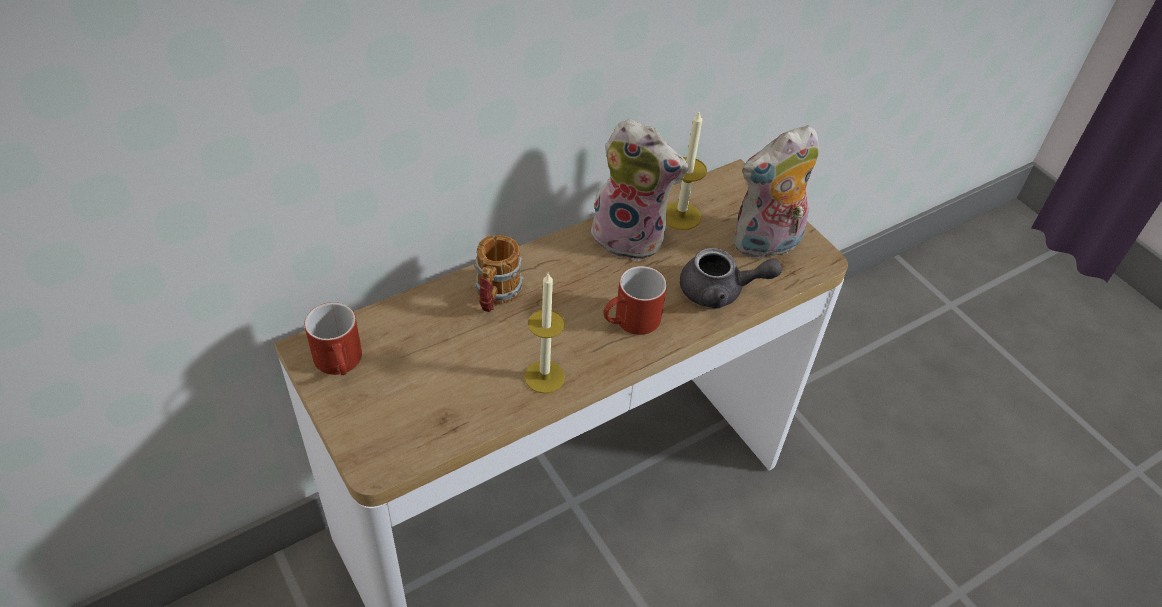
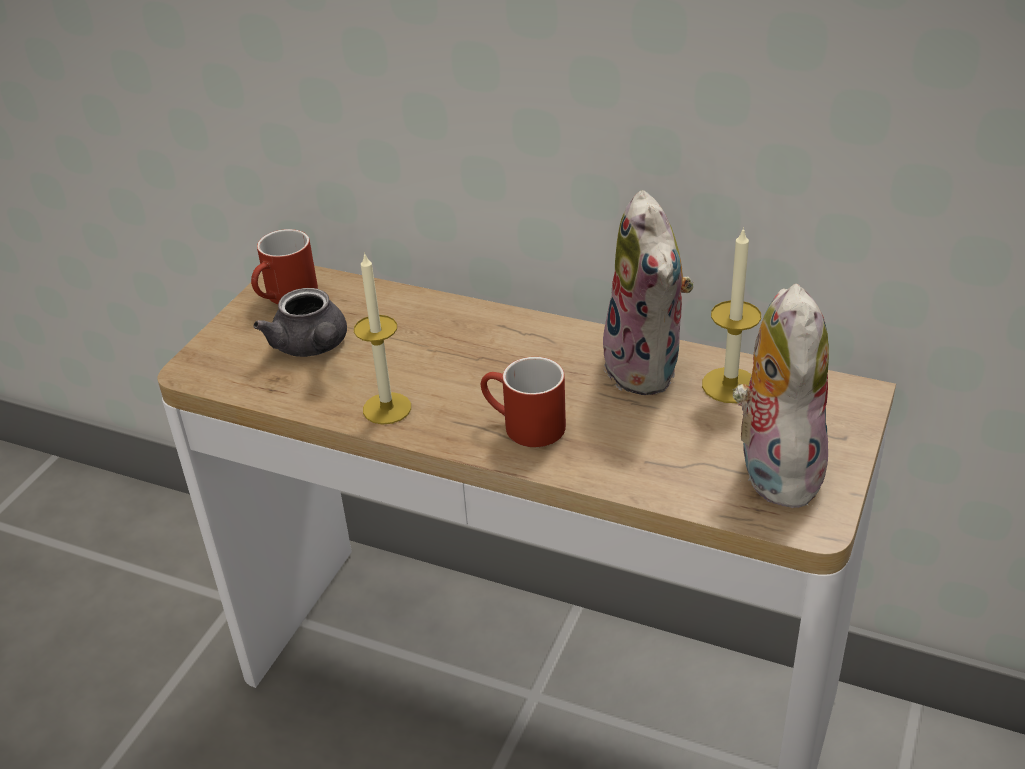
camera: 60 degrees right, 10 degrees down
(495, 295) = (458, 330): mug -> none
(720, 291) = (648, 467): grey teapot -> grey teapot (312, 347)
(766, 245) = (773, 468): plush toy -> plush toy turned 60 degrees clockwise

